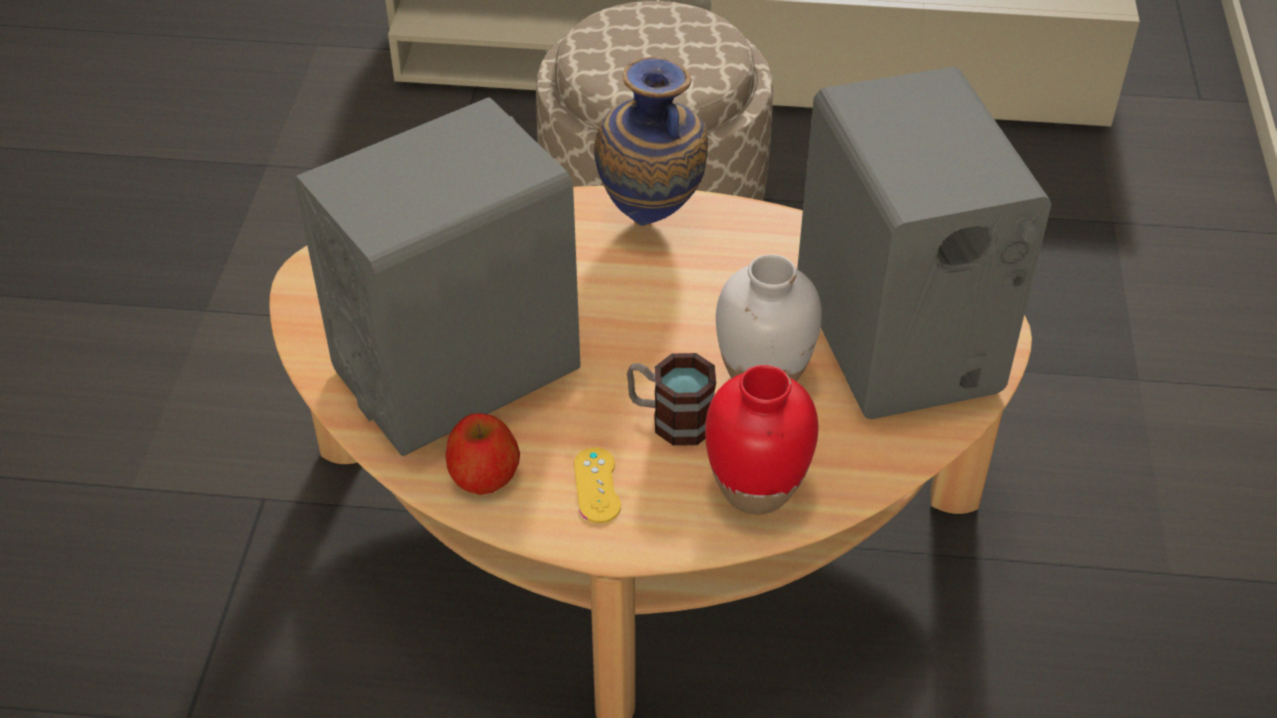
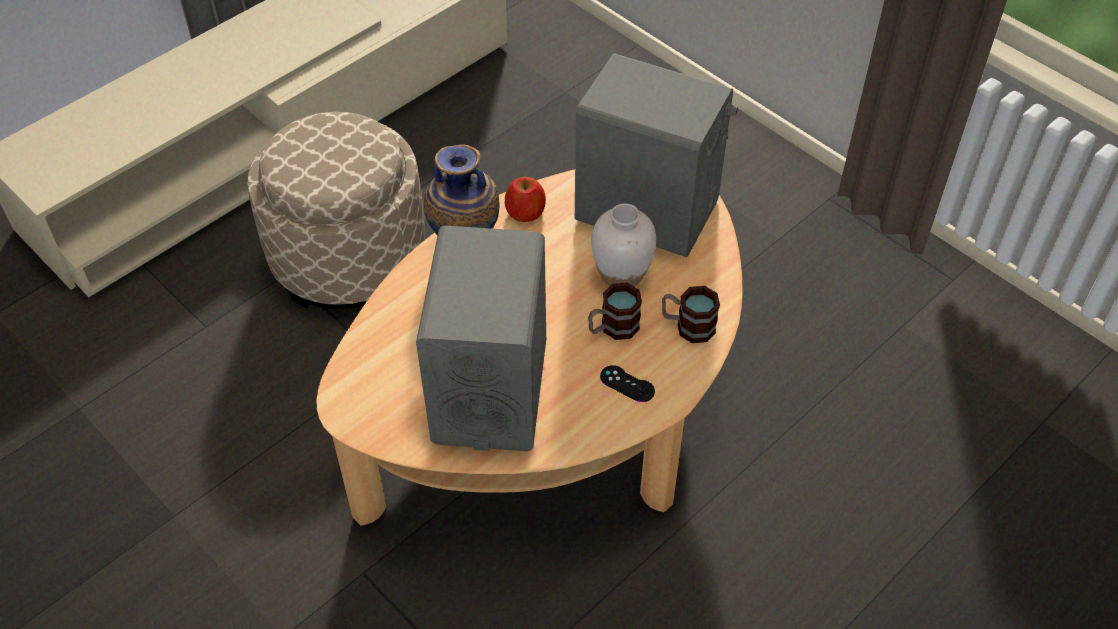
camera: 50 degrees left, 5 degrees up
(483, 473) = (574, 424): apple -> apple (525, 211)
(597, 485) = (627, 384): yellow game controller -> black game controller
(755, 488) = (687, 326): red vase -> mug

